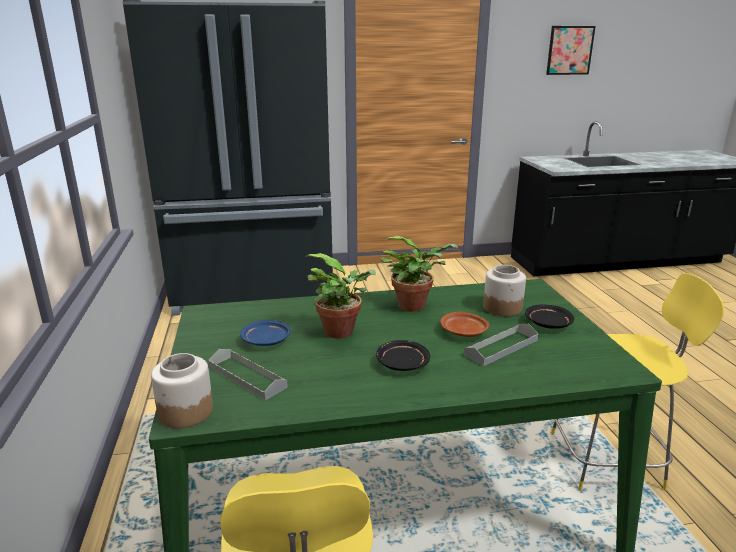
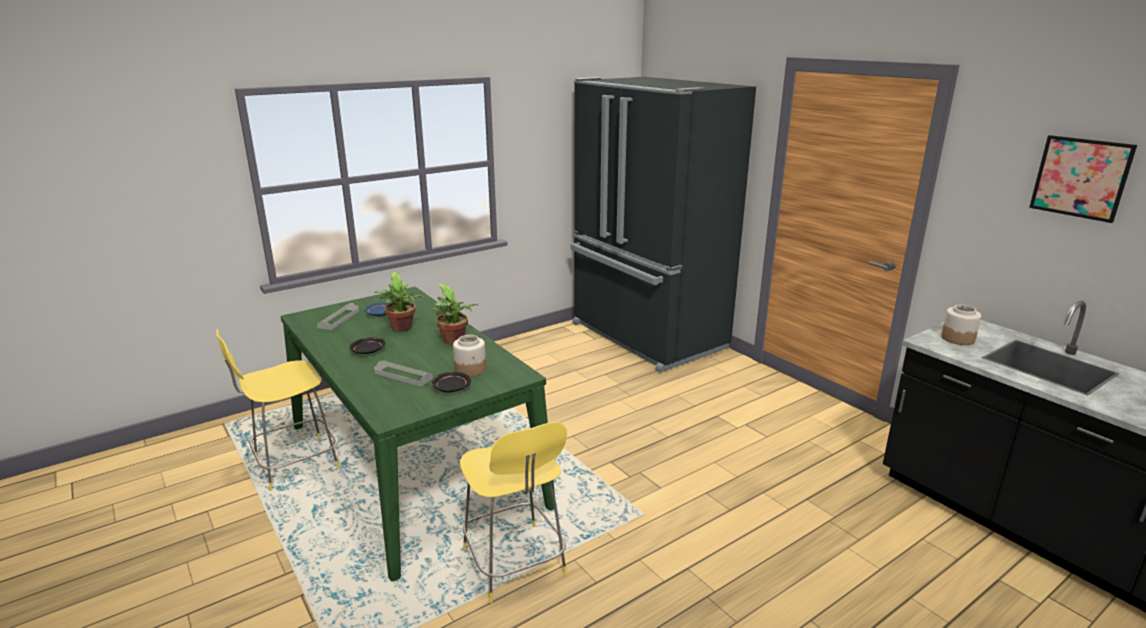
camera: 65 degrees right, 0 degrees up
(185, 411) = (303, 315): jar -> jar (957, 338)
(464, 332) = (420, 362): brown plate -> none

